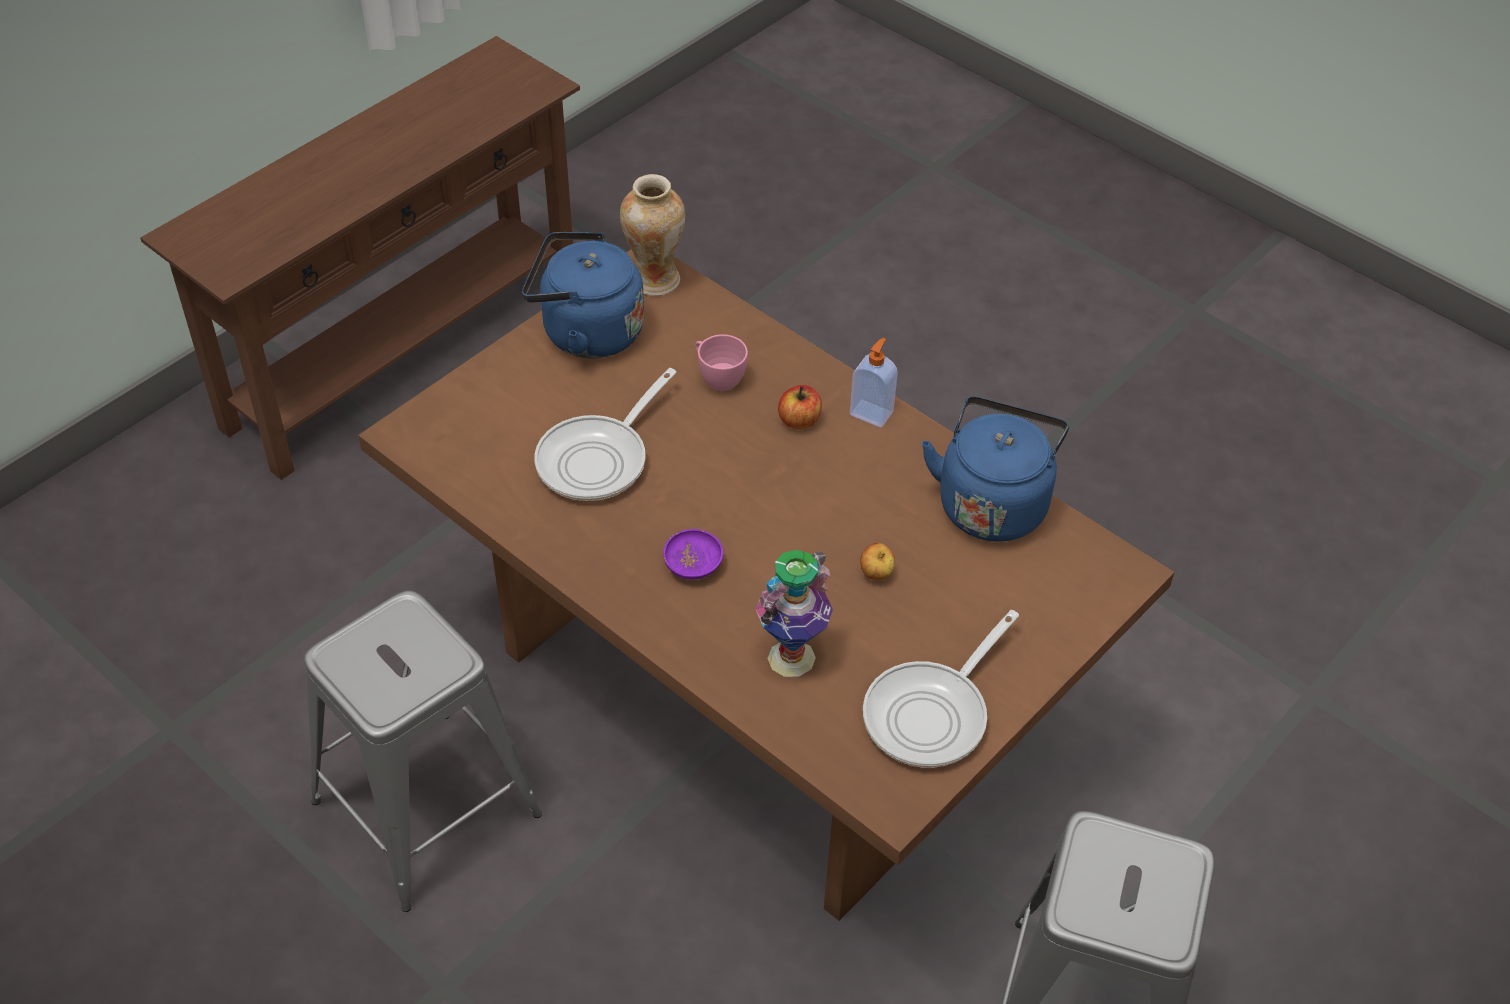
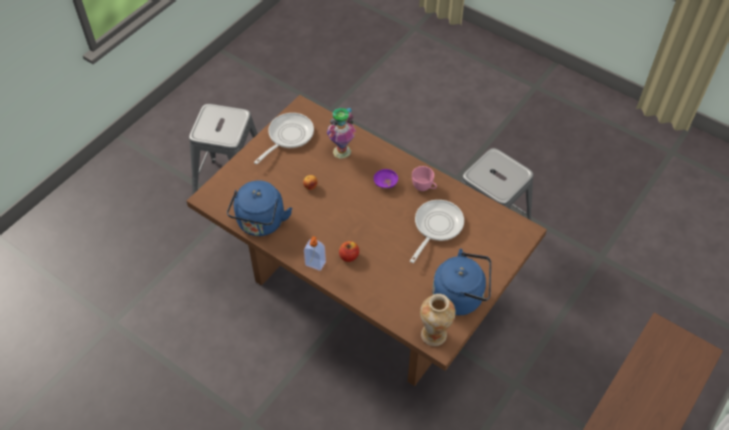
camera: 175 degrees right, 5 degrees up
(718, 378) = (390, 276): pink cup -> pink cup (424, 187)

